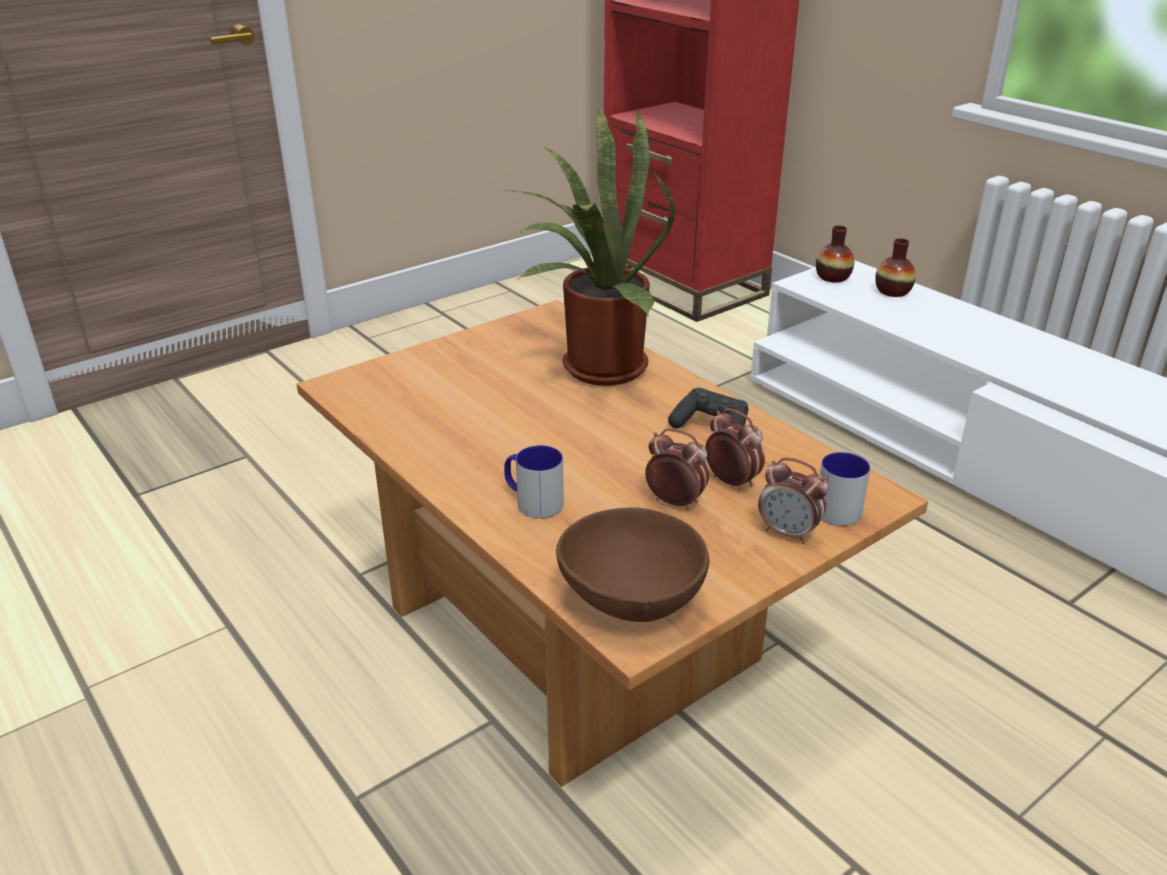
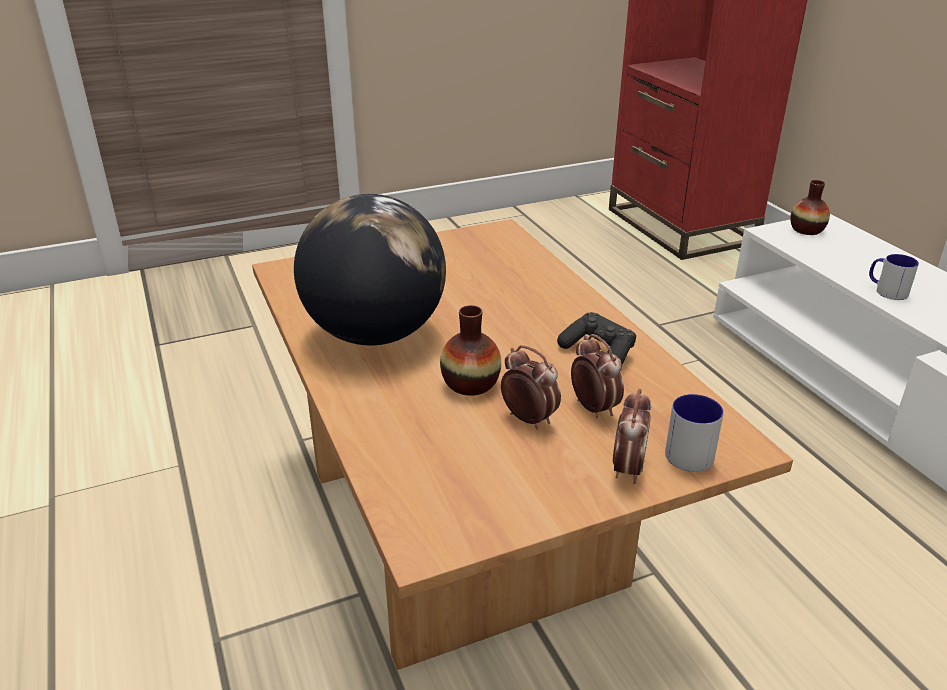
camera: 15 degrees right, 0 degrees up
(476, 440) = (375, 334): none -> globe
(532, 501) = (395, 397): mug -> mug (886, 291)
(595, 367) = (515, 283): potted plant -> none
(633, 600) = (440, 509): brown bowl -> none
(788, 533) = (627, 469): alarm clock -> alarm clock turned 120 degrees counterclockwise
(892, 291) = (863, 249): vase -> vase (470, 383)

